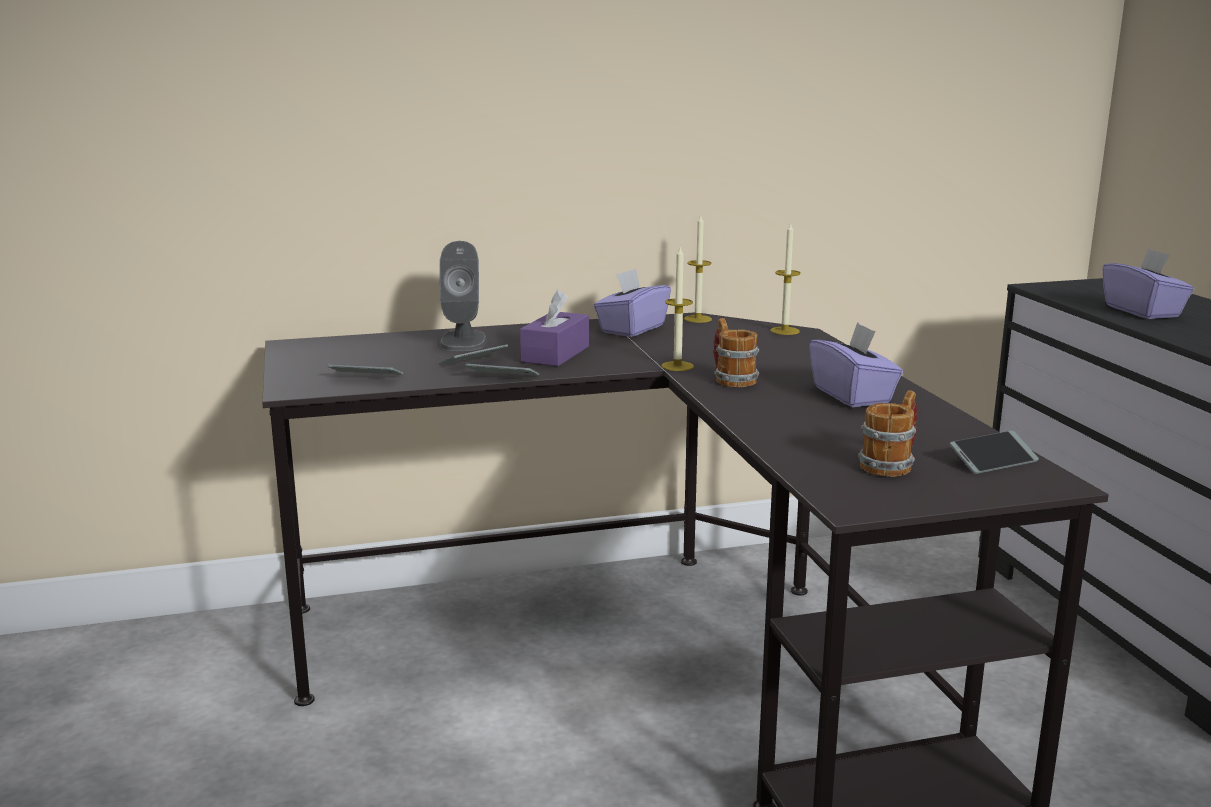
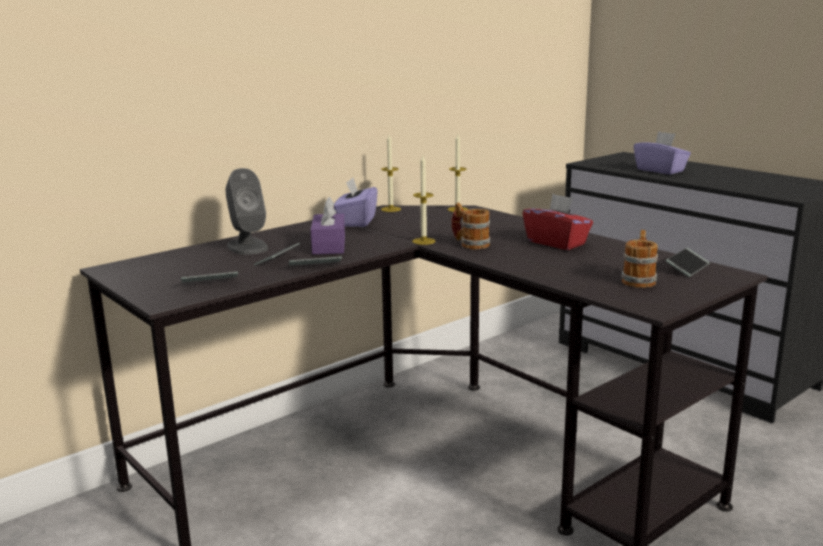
camera: 25 degrees left, 0 degrees up
(852, 395) = (556, 243): purple tissue box -> red tissue box

